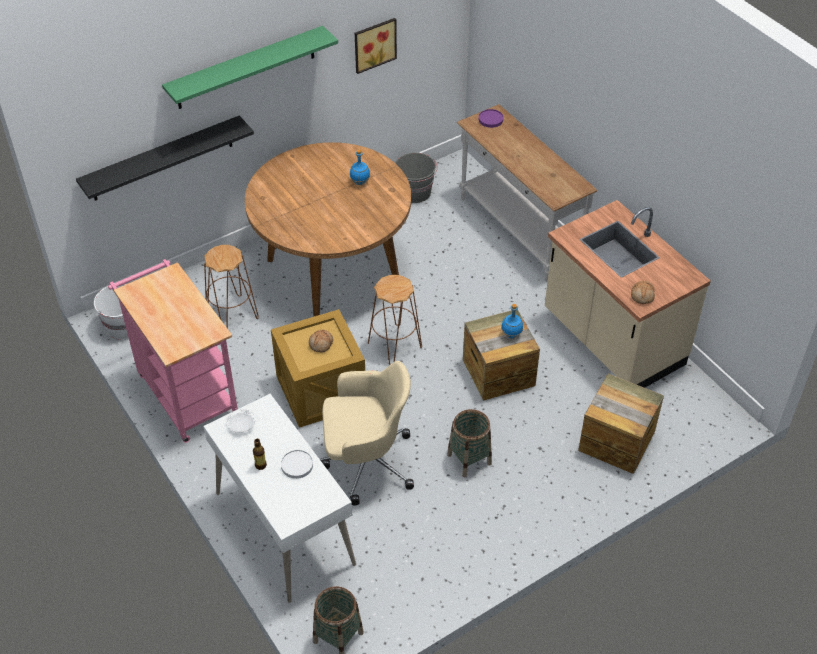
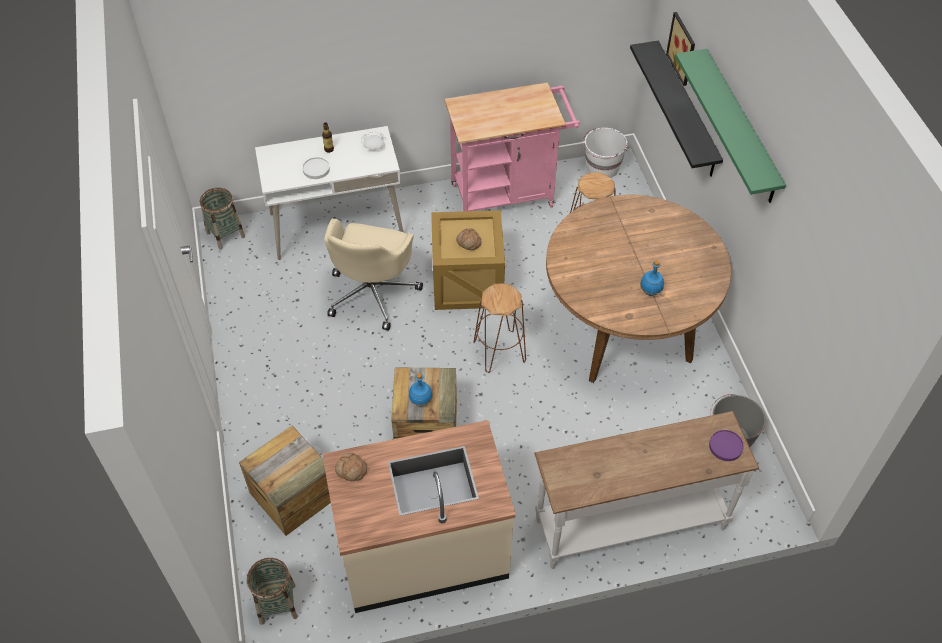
camera: 110 degrees right, 5 degrees up
(374, 44) = (803, 276): picture -> picture (683, 48)
(469, 459) = (337, 367): basket -> basket (277, 604)

